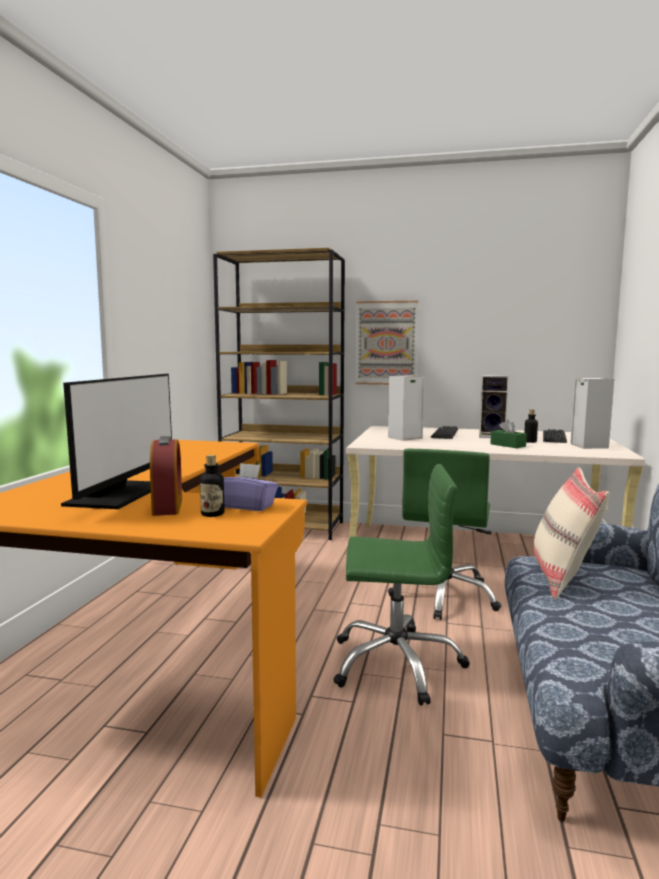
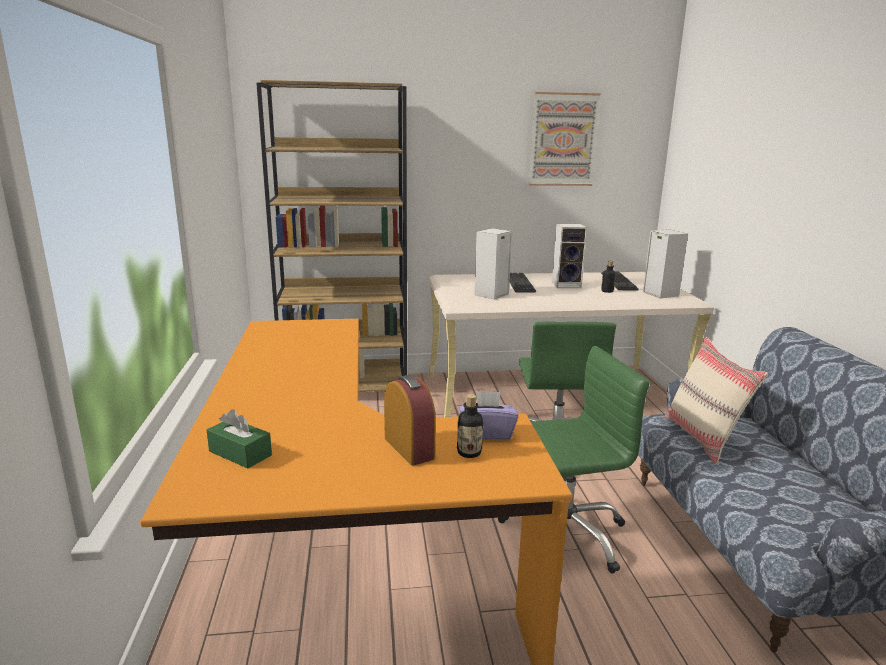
camera: 20 degrees left, 10 degrees up
(119, 494) = (329, 435): monitor -> none
(386, 343) = (447, 185): picture -> picture (563, 140)
(508, 445) = (595, 299): green tissue box -> green tissue box (240, 453)

